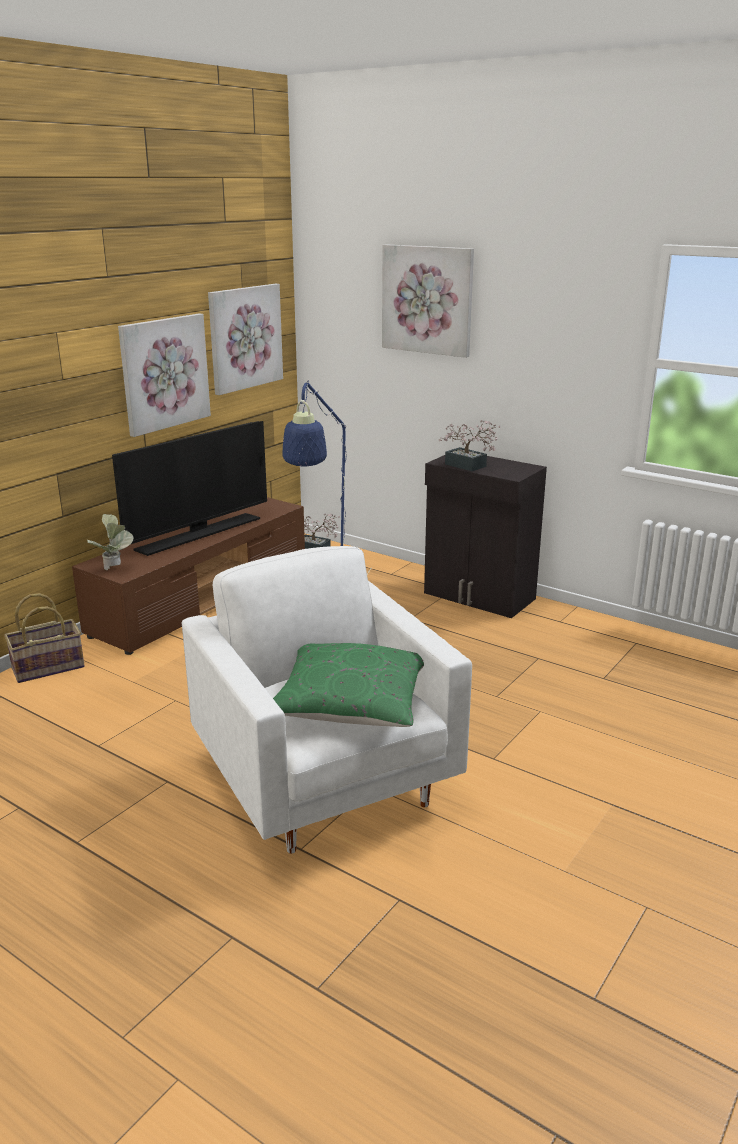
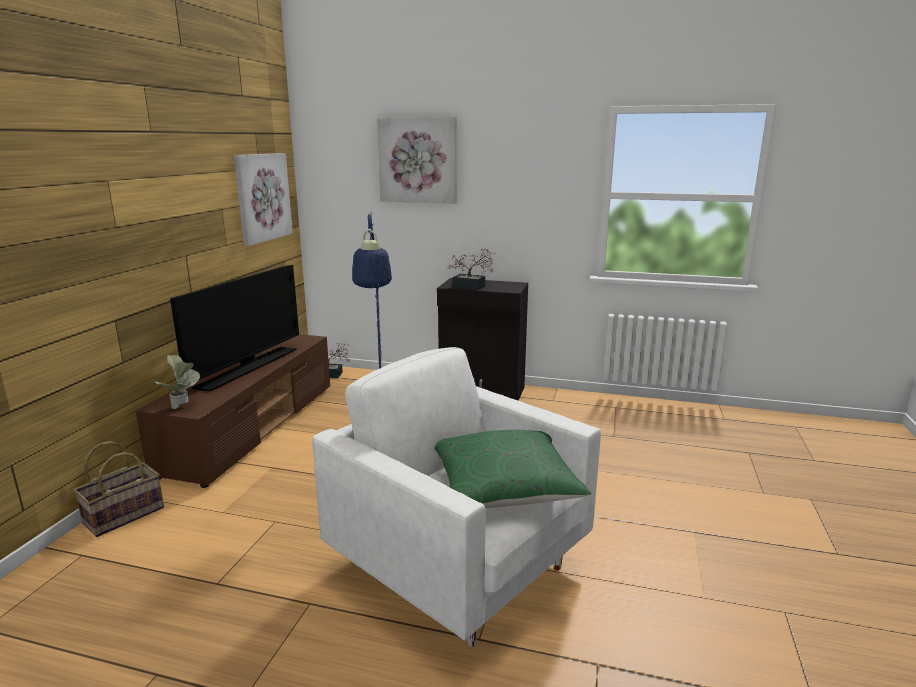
camera: 20 degrees left, 5 degrees down
(164, 373) = (203, 225): picture -> none

